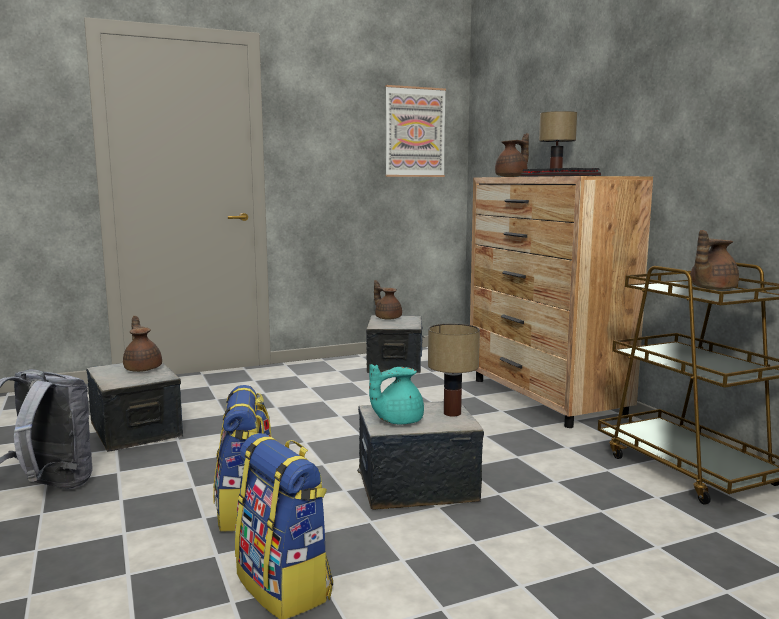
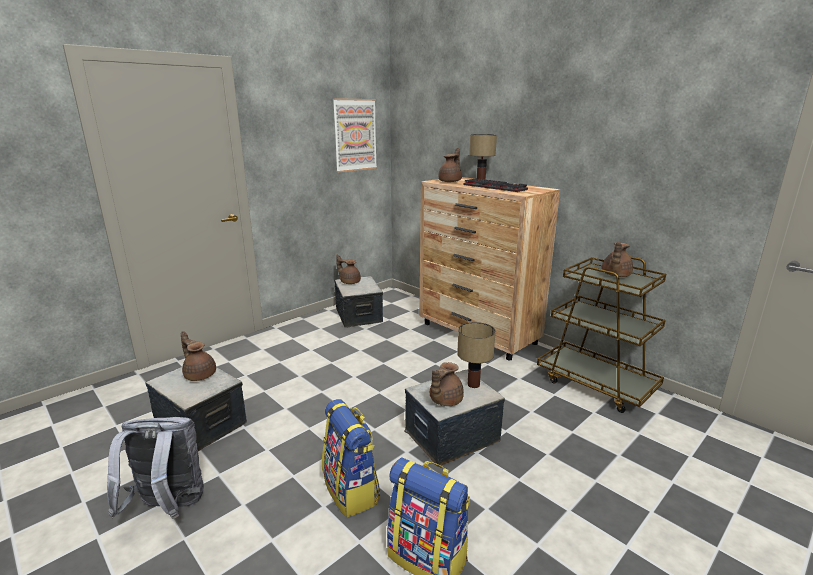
camera: 20 degrees left, 10 degrees up
(397, 421) = (444, 400): turquoise teapot -> brown teapot

